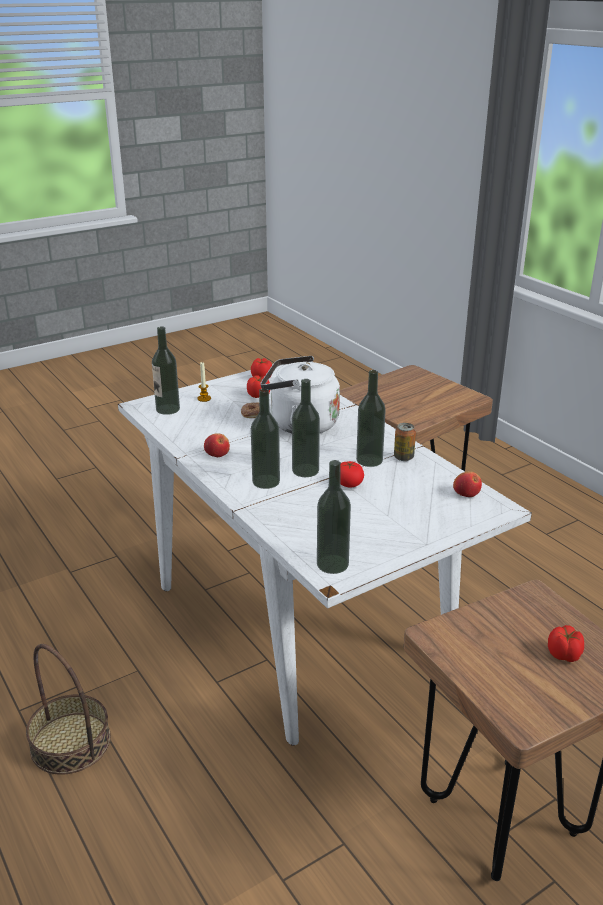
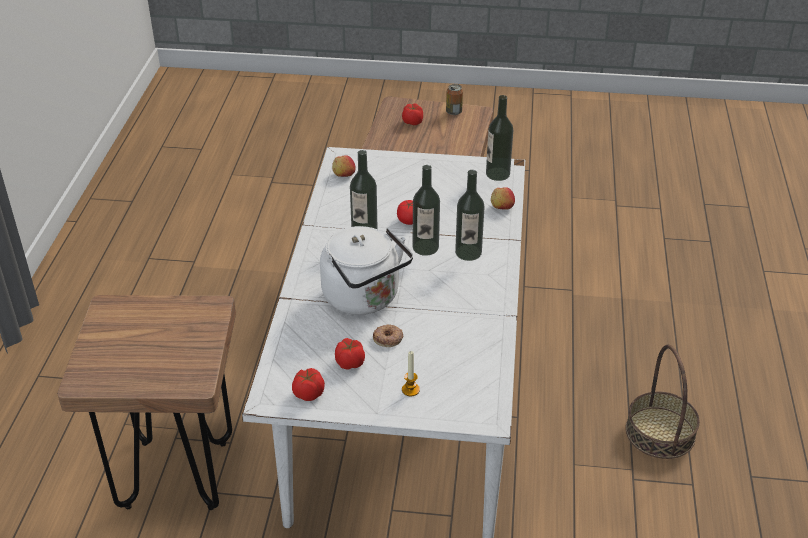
camera: 140 degrees left, 10 degrees up
(168, 409) = (465, 393): bottle -> none
(217, 454) = (477, 301): apple -> apple (502, 207)
(403, 457) = (335, 221): can -> can (454, 112)

